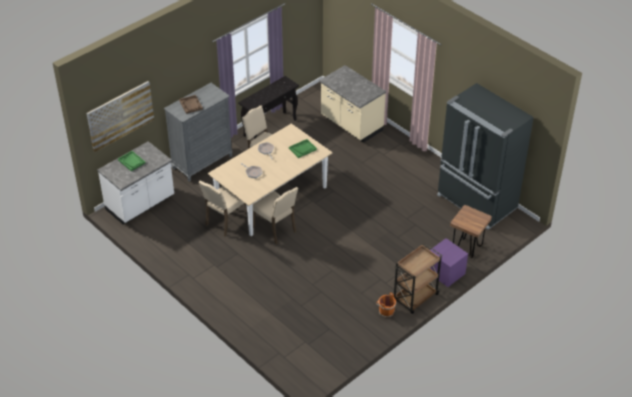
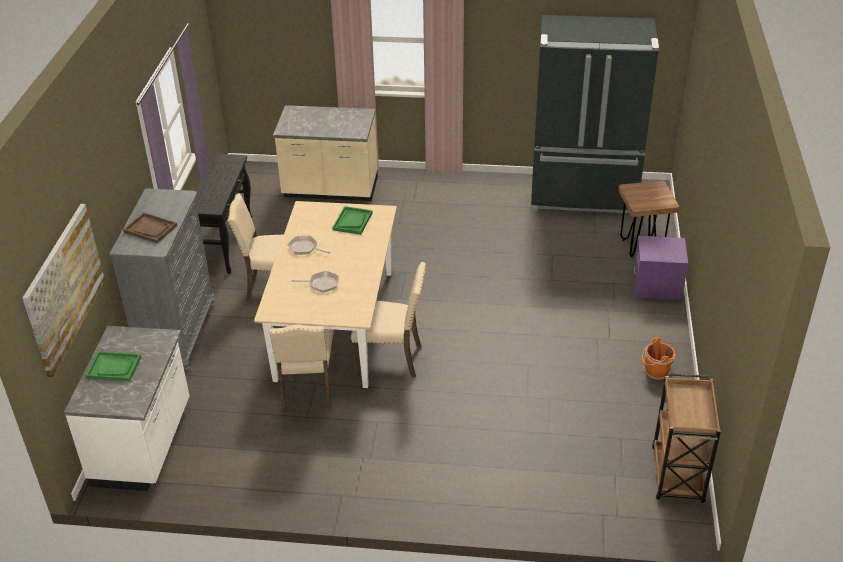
camera: 40 degrees left, 5 degrees down
(415, 298) = (665, 335): brown cart -> brown cart (677, 476)

